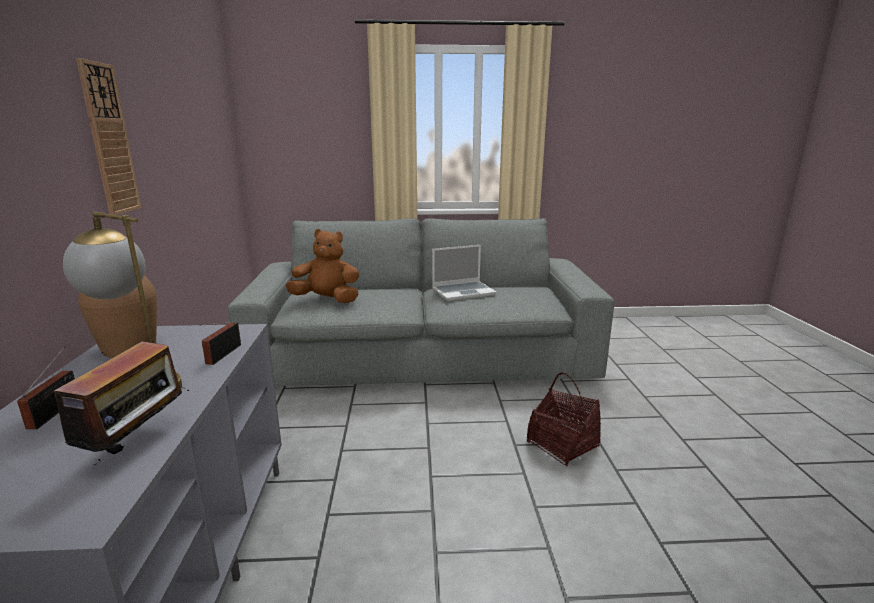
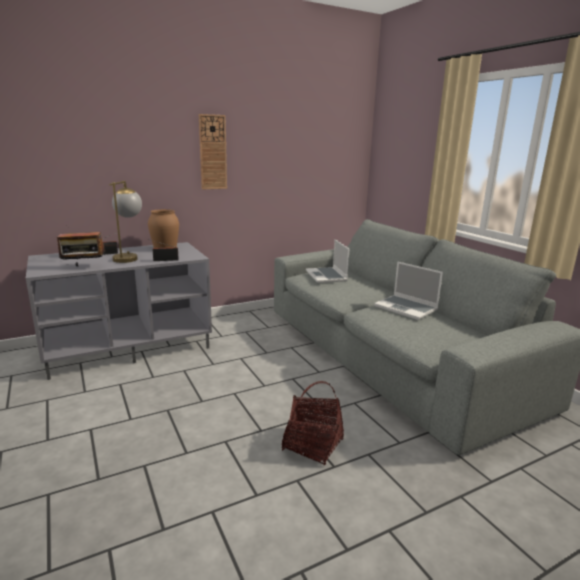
camera: 65 degrees right, 0 degrees up
(327, 300) = (327, 276): brown plush toy -> laptop

